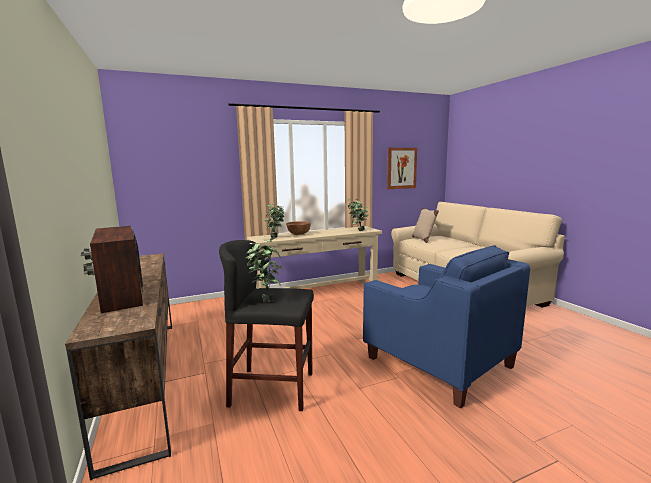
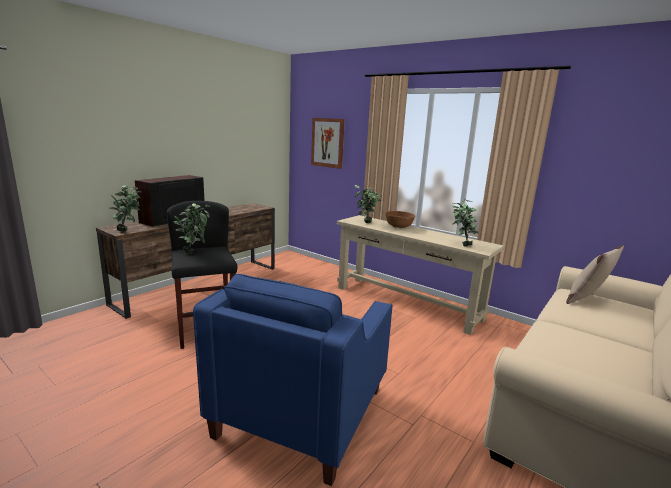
camera: 60 degrees right, 5 degrees up
(138, 319) = (128, 230): none -> potted plant
(401, 168) = (615, 168): picture -> picture (328, 142)

